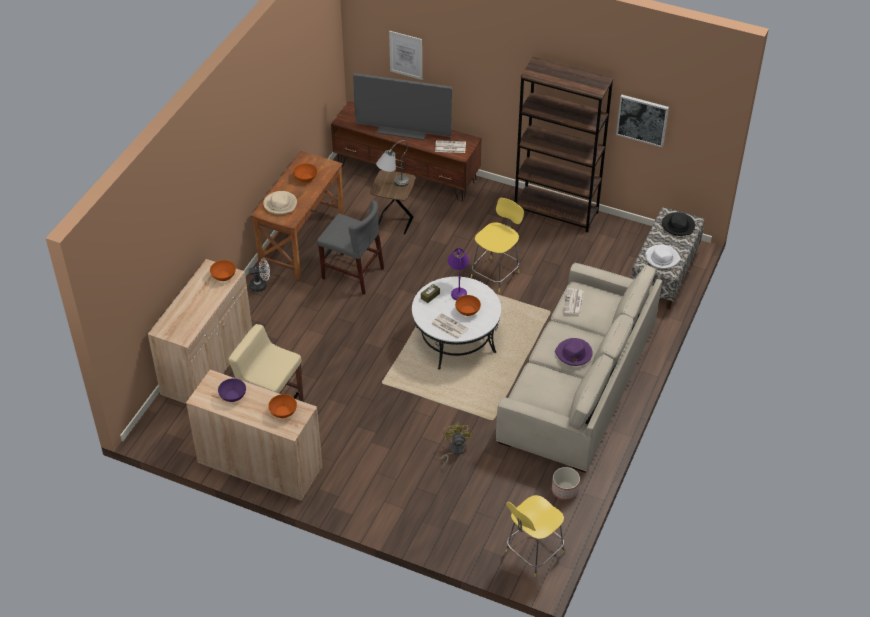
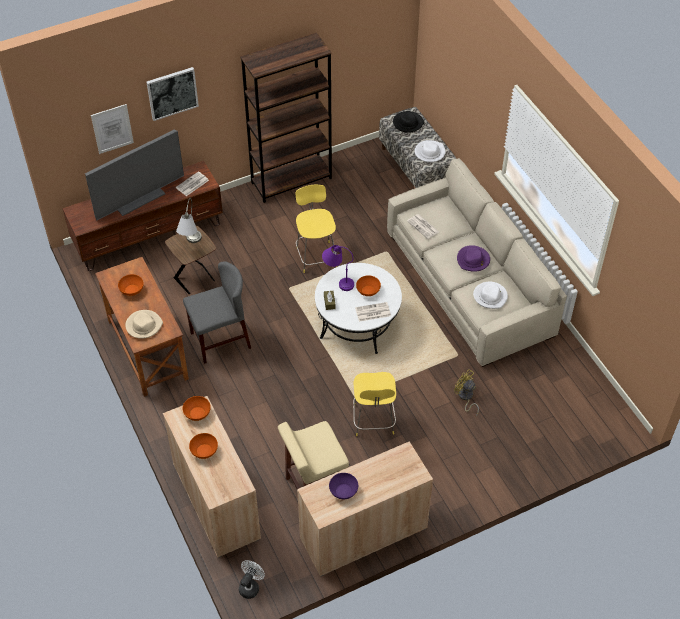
camera: 50 degrees left, 5 degrees up
(261, 285) = (167, 408): white fan -> white fan (250, 586)
(283, 411) = (394, 467): orange bowl -> orange bowl (204, 450)
(533, 553) = (601, 415): yellow stool -> yellow stool (373, 421)
(547, 387) = (490, 296): none -> white hat
(565, 490) = (561, 358): planter -> none
(642, 120) = (345, 55): picture -> picture (172, 93)

